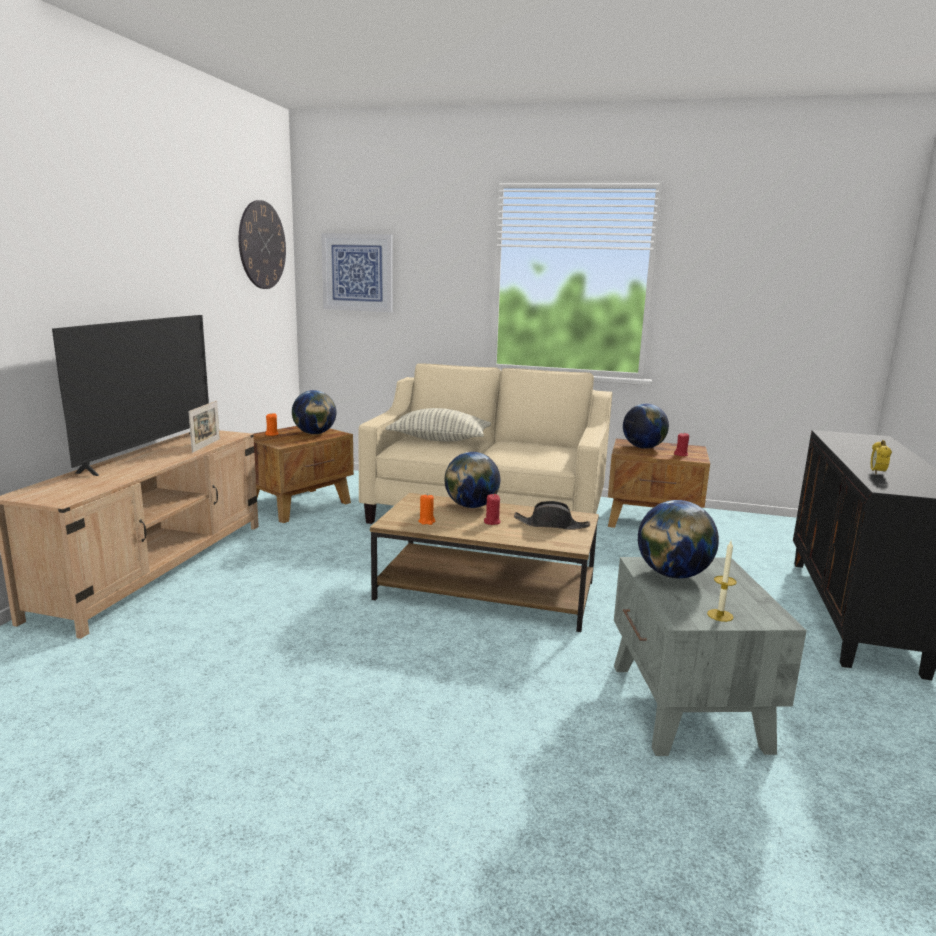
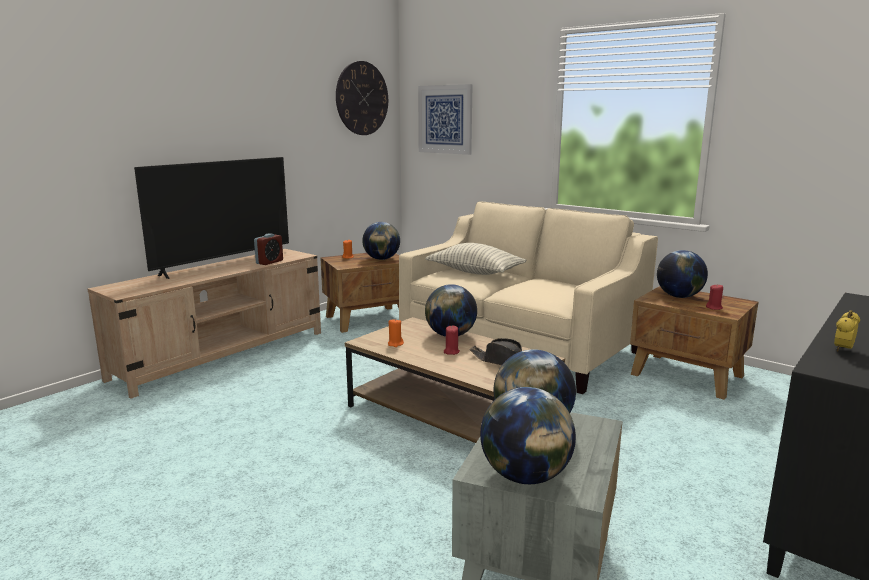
camera: 25 degrees right, 0 degrees up
(206, 445) = (269, 262): picture frame -> alarm clock
(720, 615) = (525, 476): candle -> globe

